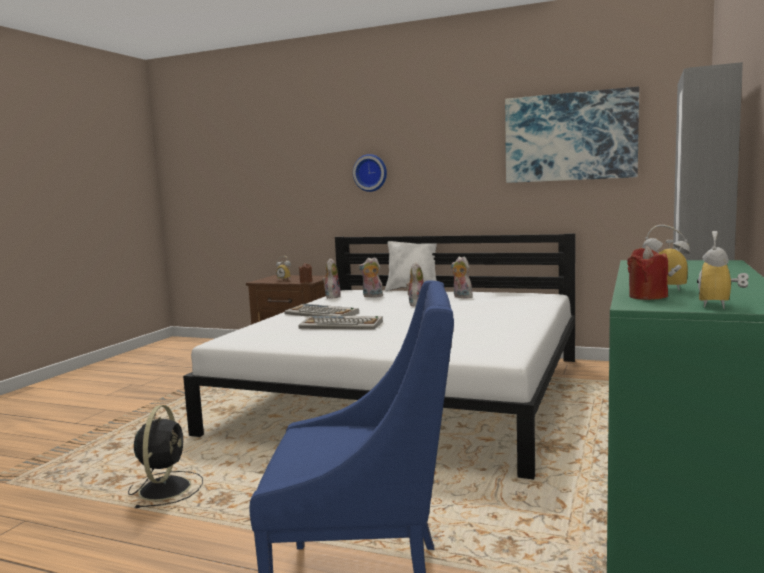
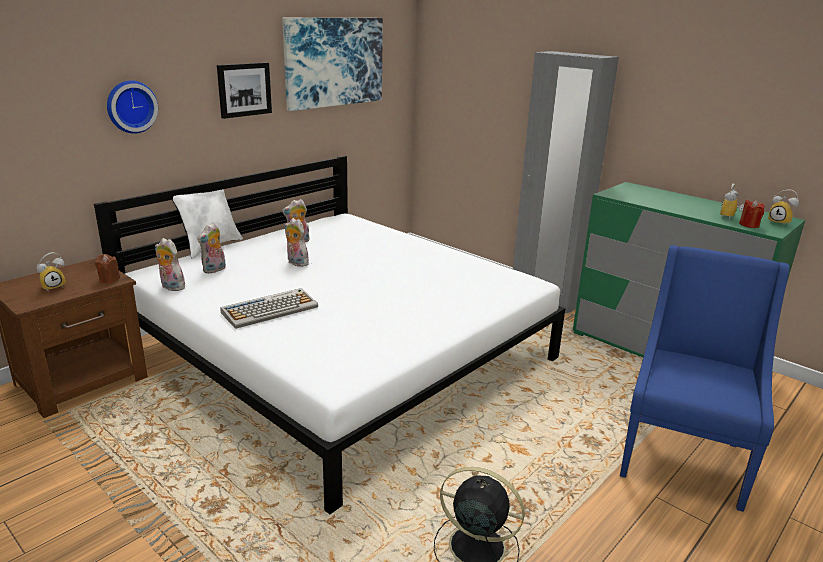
camera: 70 degrees left, 15 degrees up
(342, 325) = (347, 311): keyboard -> none
(463, 162) = (244, 89): none -> picture

